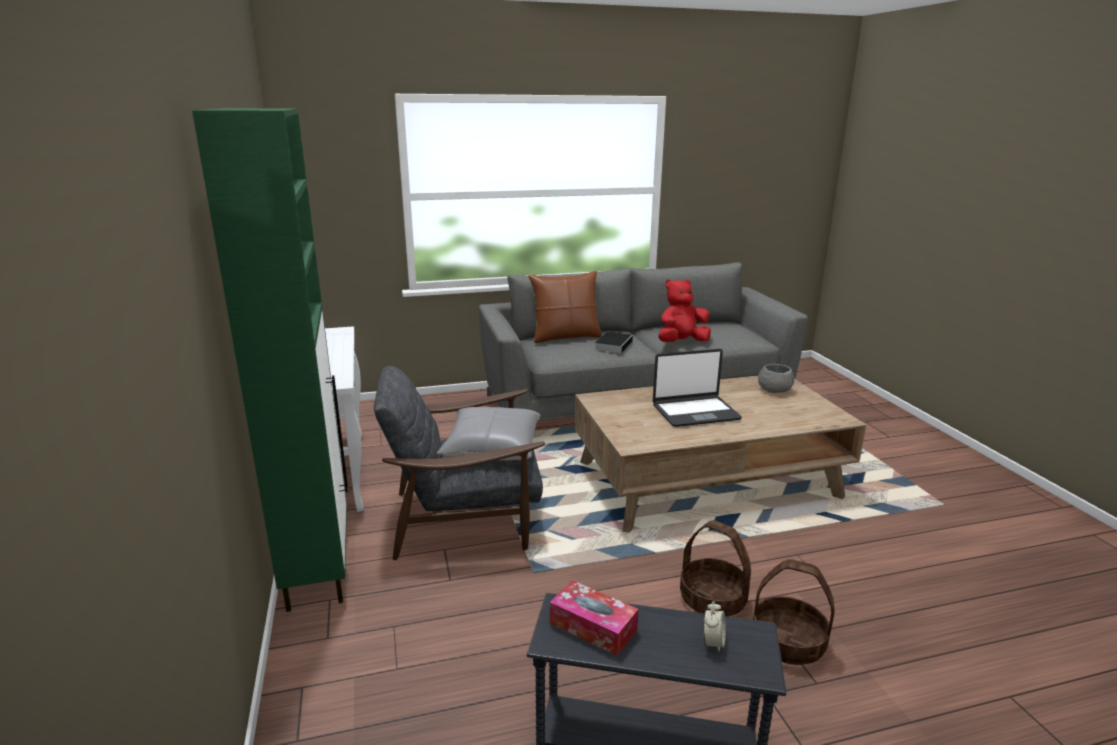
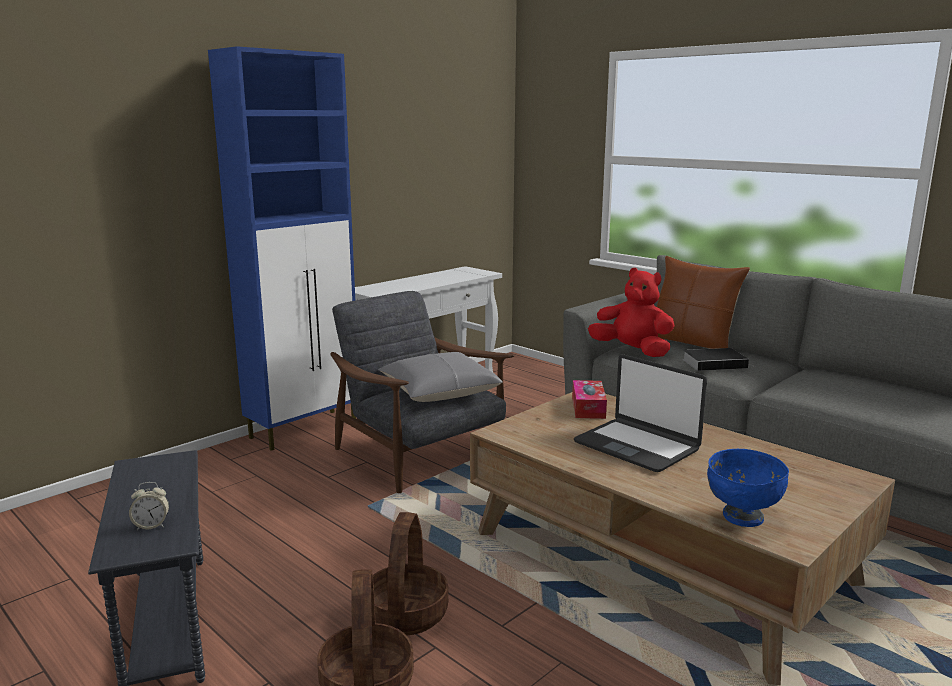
camera: 60 degrees right, 5 degrees down
(318, 566) = (305, 429): green cabinet -> blue cabinet
(593, 626) = (156, 474): tissue box -> tissue box (588, 407)
(681, 342) = (807, 390): red plush toy -> red plush toy (632, 351)
(774, 390) = (805, 480): grey bowl -> none
(808, 419) = (741, 517): none -> blue bowl

